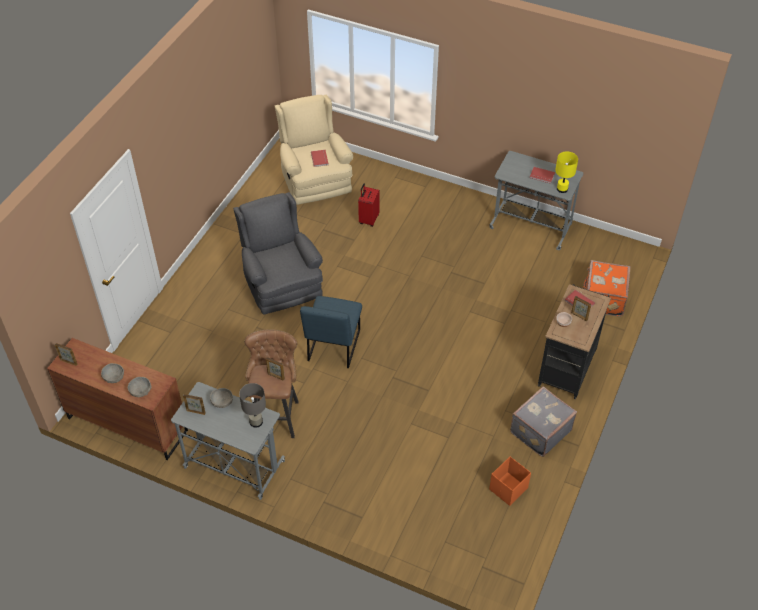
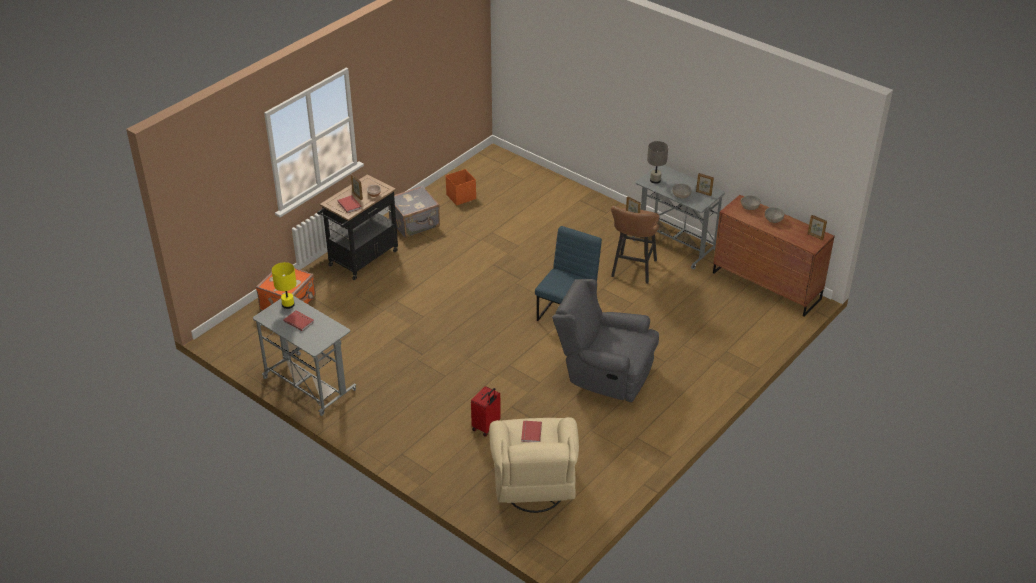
camera: 165 degrees left, 10 degrees down
(281, 284) = (604, 375): grey armchair -> grey armchair turned 120 degrees clockwise

